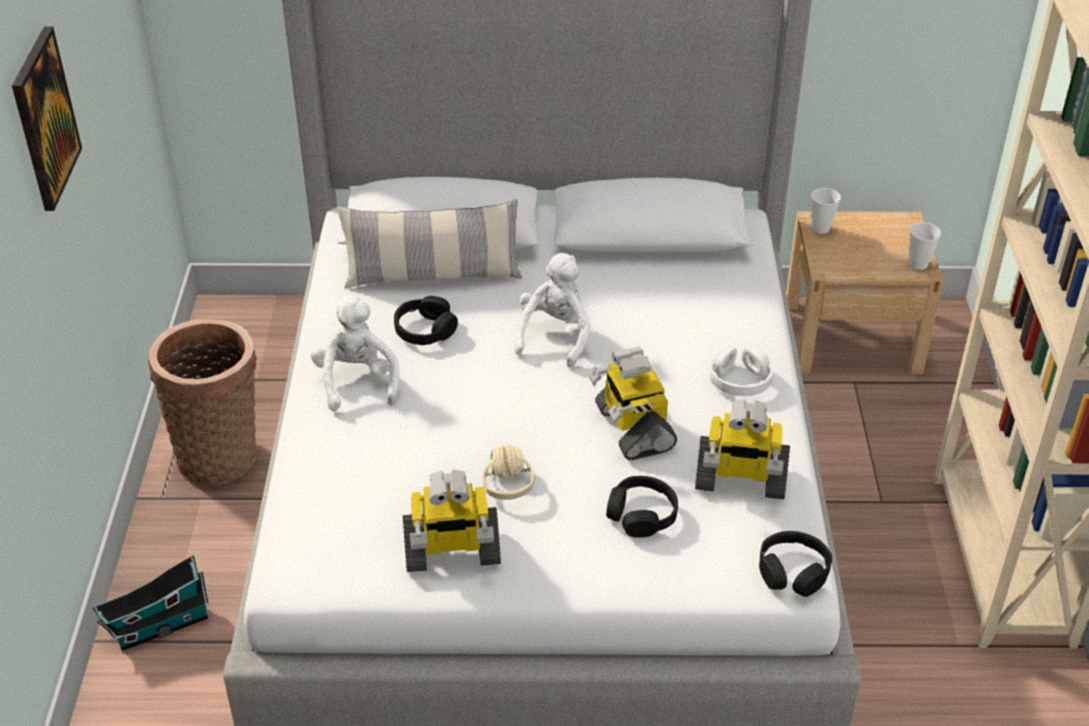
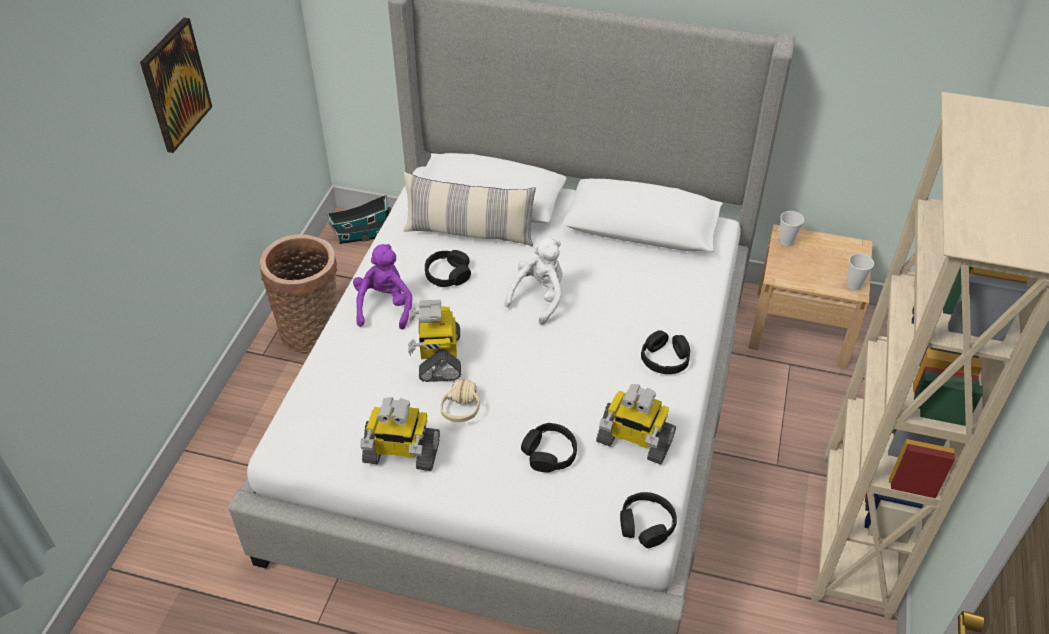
camera: 15 degrees right, 5 degrees up
(158, 627) = (228, 449): toy house -> toy house (362, 236)
(357, 382) = (385, 306): white plush toy -> purple plush toy
(632, 428) = (569, 382): toy robot -> toy robot (438, 357)
(739, 380) = (665, 359): white headphones -> black headphones

